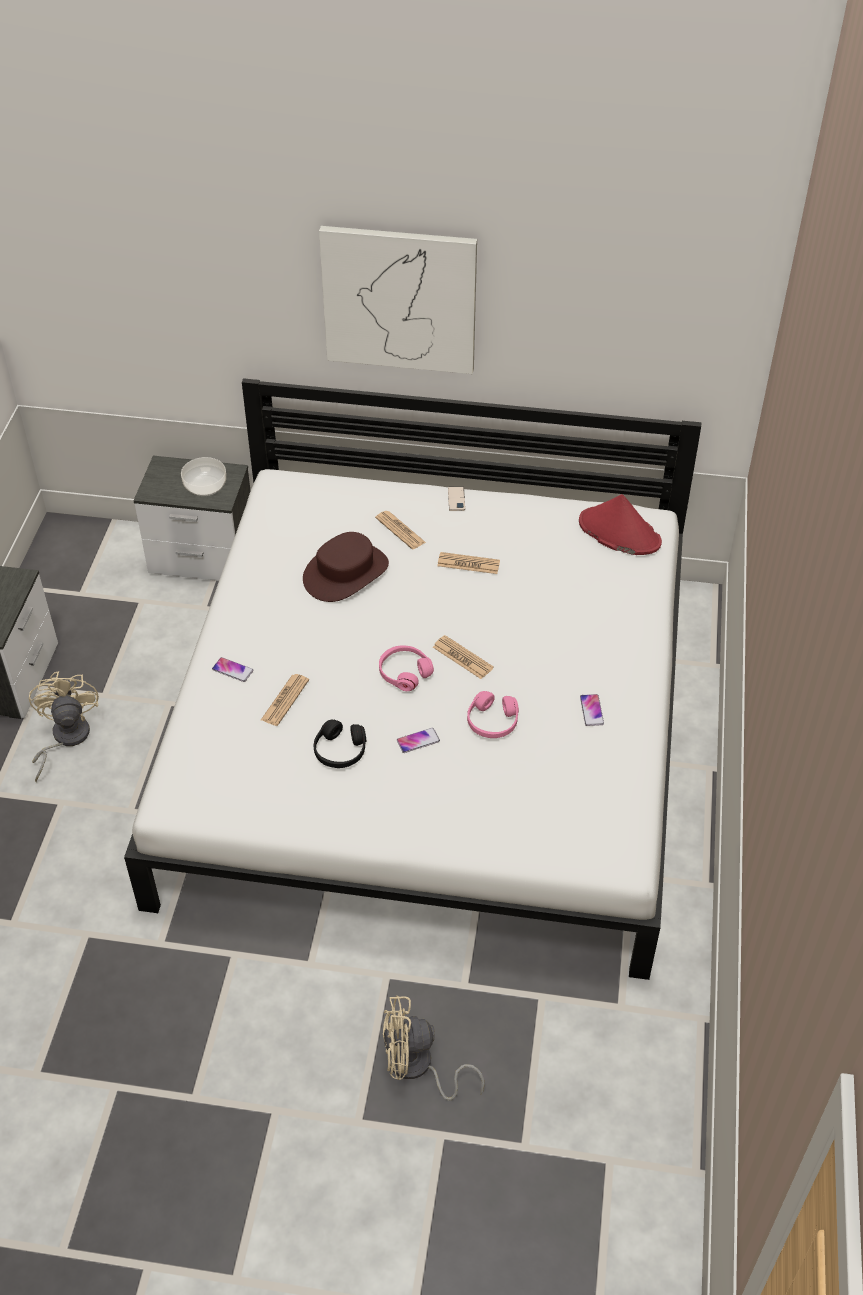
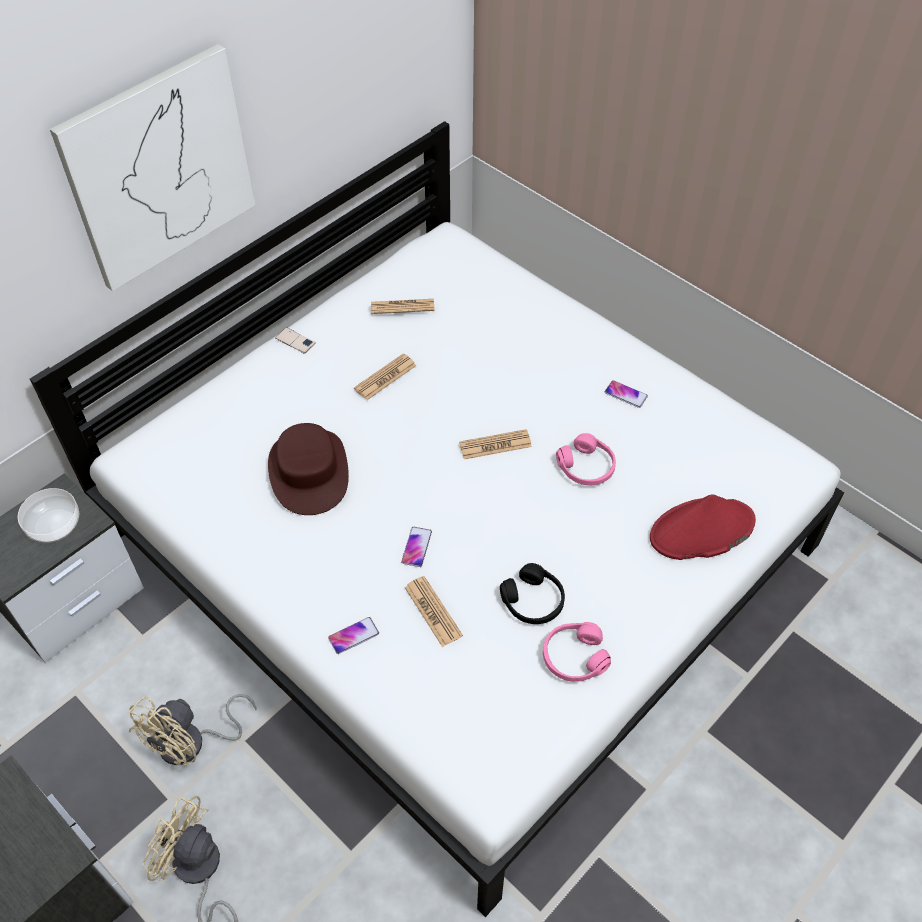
camera: 55 degrees left, 5 degrees up
(400, 530) = (294, 401): newspaper -> newspaper (402, 307)
(404, 672) = (476, 497): pink headphones -> pink headphones (574, 657)
(417, 1067) = (812, 763): beige fan -> beige fan (192, 743)
(418, 741) = (567, 533): phone -> phone (416, 547)
(619, 532) = (443, 263): red hat -> red hat (701, 530)

